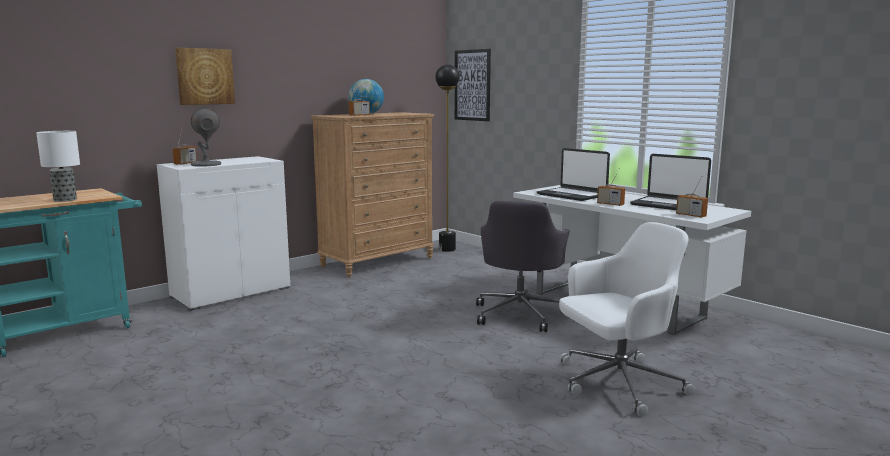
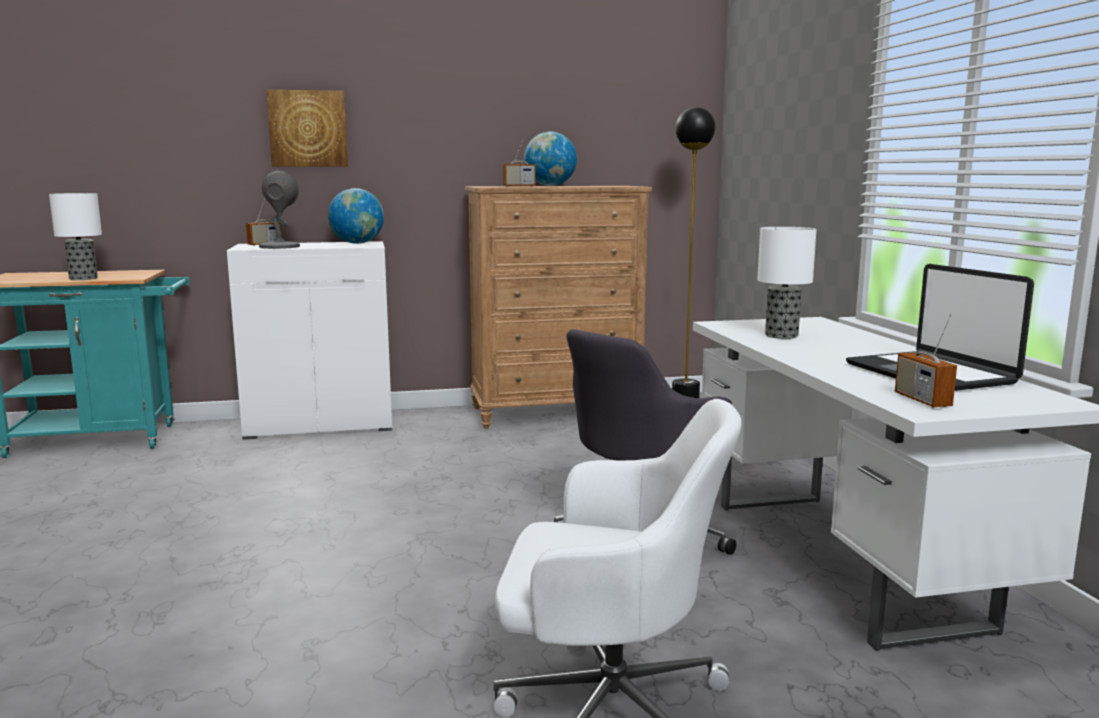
camera: 30 degrees right, 0 degrees up
(250, 158) = (357, 243): none -> globe
(472, 85) = (747, 142): picture -> none
(572, 195) = (782, 336): laptop -> table lamp
(610, 204) = (808, 359): radio -> none

